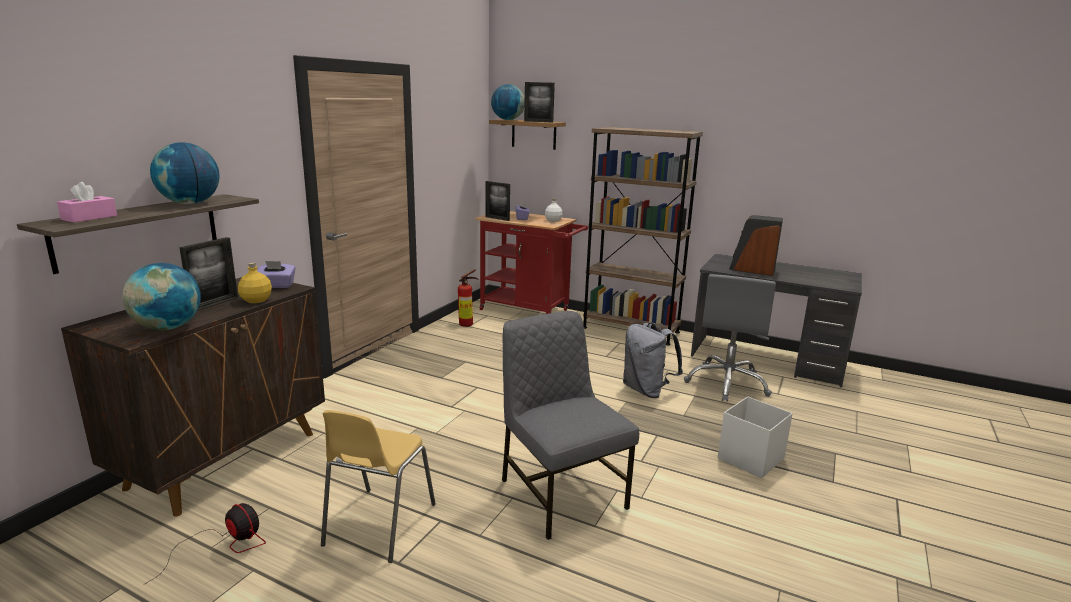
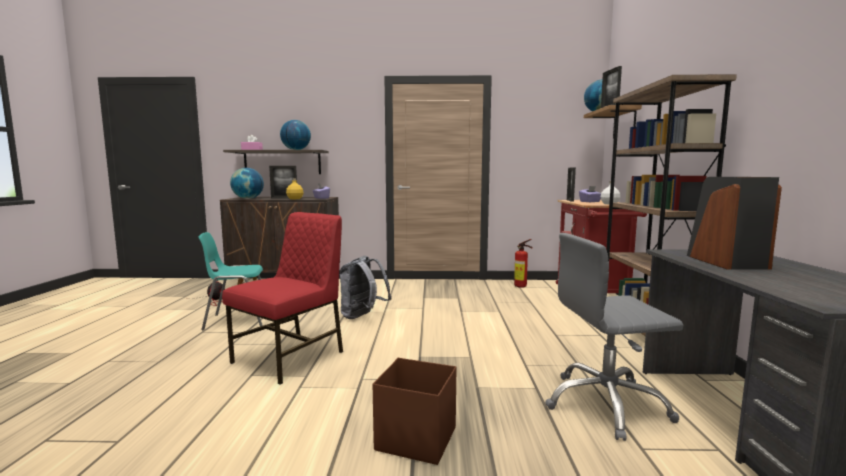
camera: 65 degrees right, 10 degrees down
(378, 525) = (237, 320): yellow chair -> turquoise chair
(560, 493) = (291, 357): grey chair -> red chair
(647, 390) = (508, 362): grey backpack -> grey backpack (362, 316)
(749, 459) = (415, 438): white storage box -> brown storage box

